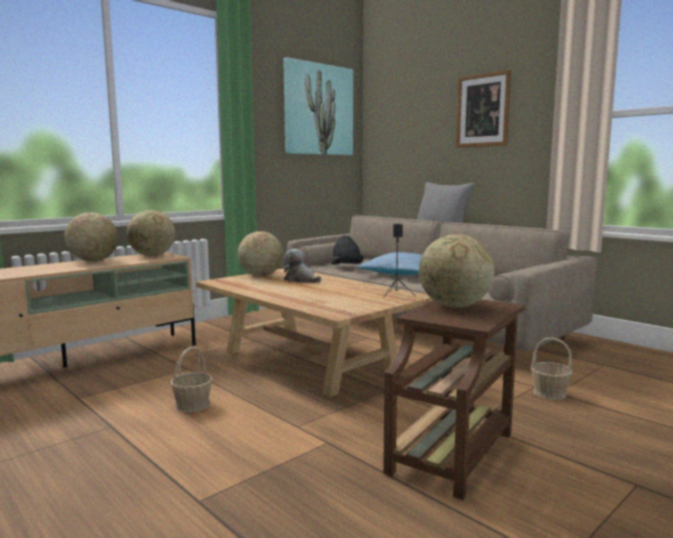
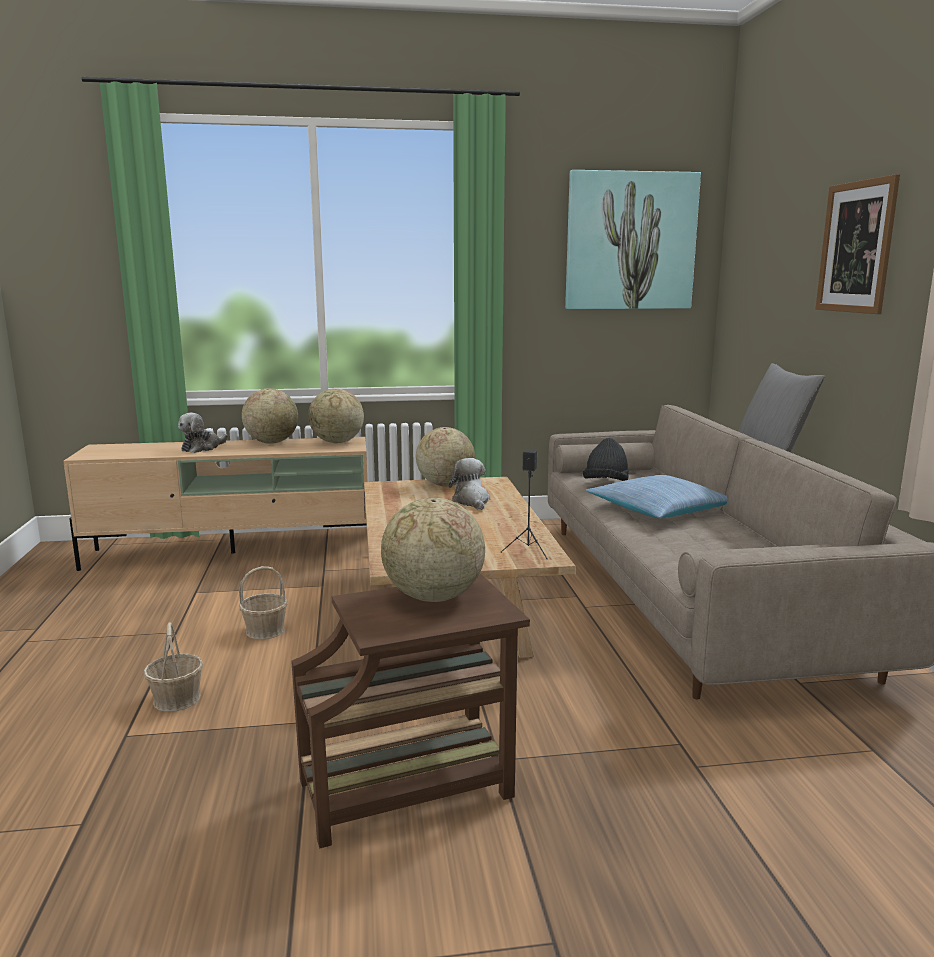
camera: 35 degrees right, 5 degrees up
(34, 269) = (202, 448): none -> plush toy
(549, 392) = (685, 761): basket -> basket (177, 699)

